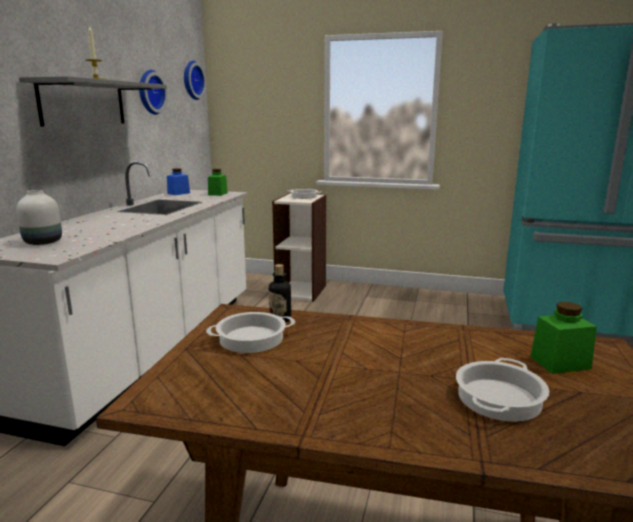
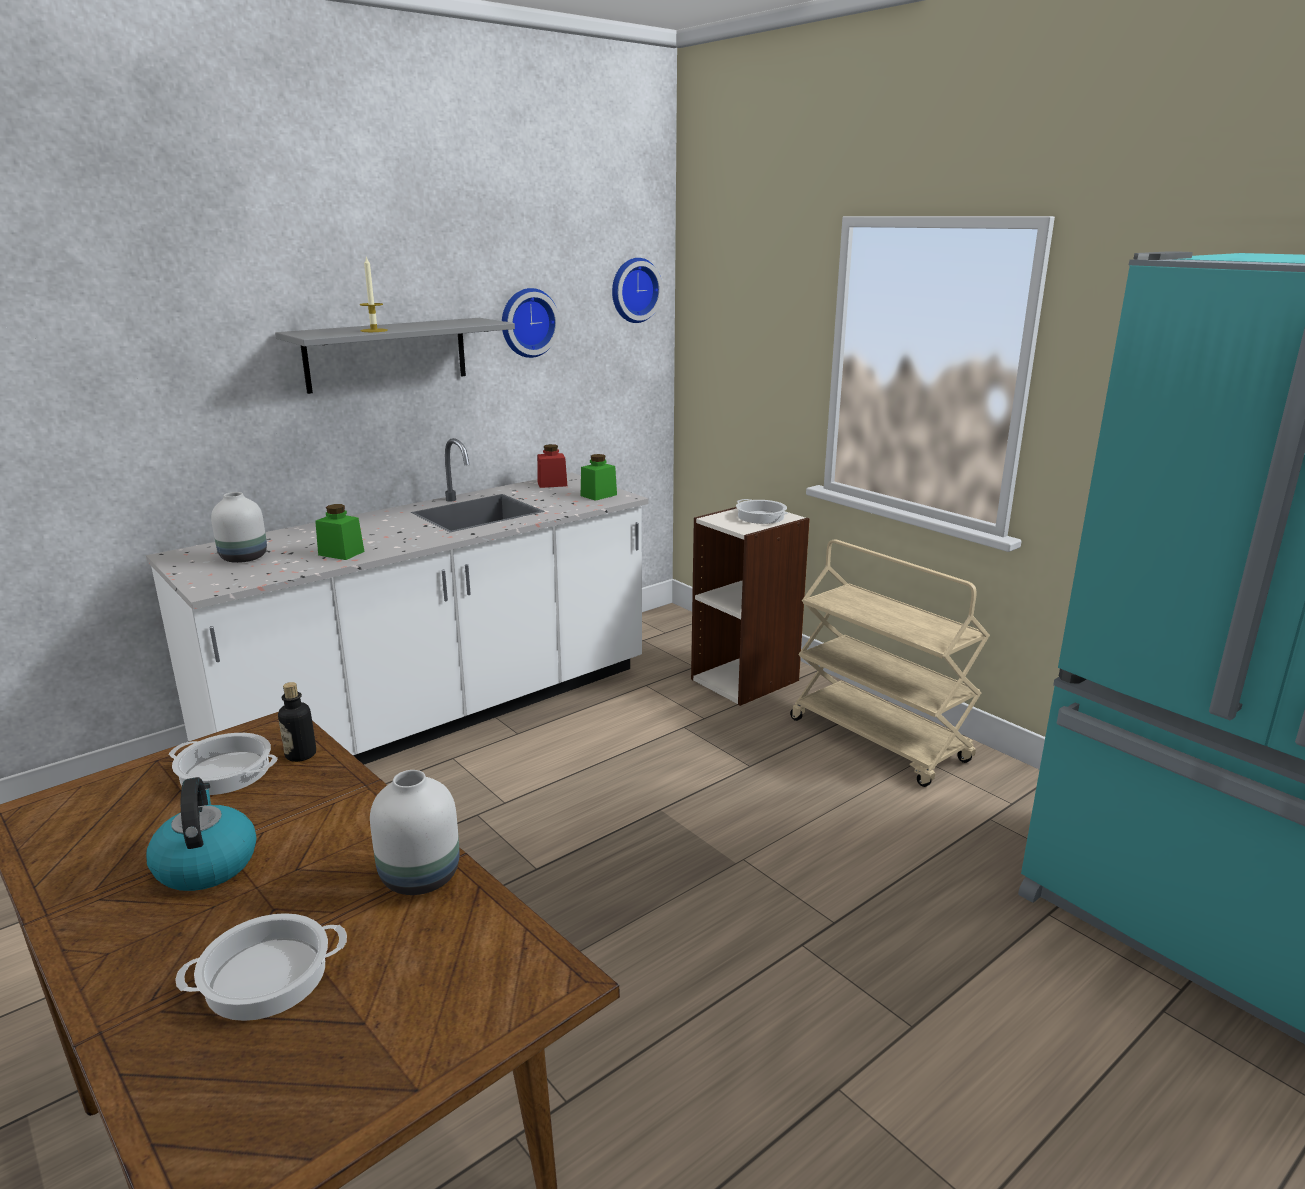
camera: 35 degrees right, 5 degrees up
(178, 193) = (552, 484): blue jar -> red jar
(345, 375) = (206, 864): none -> kettle
(391, 298) = (879, 740): none -> beige cart
(465, 337) = (422, 875): none -> white vase
(560, 363) = (438, 971): green jar -> green jar (341, 553)

